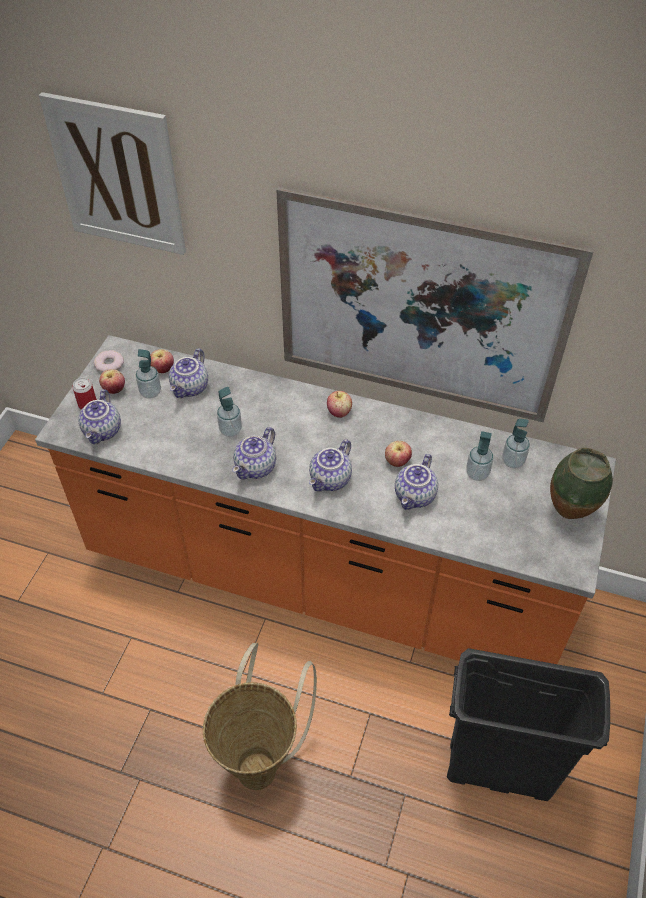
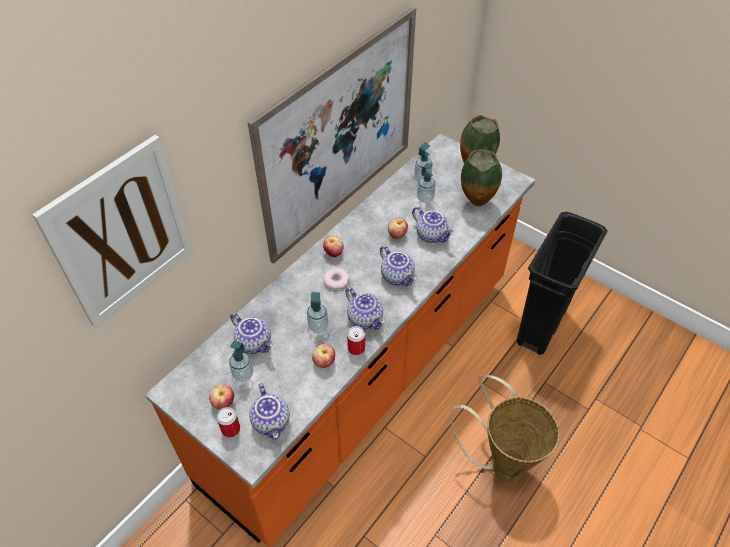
camera: 70 degrees left, 0 degrees up
(103, 431) = (272, 422): teapot -> teapot turned 45 degrees clockwise
(109, 364) = (187, 400): donut -> donut (336, 280)
(163, 369) = (220, 359): apple -> apple (324, 362)
(213, 470) = (356, 348): none -> can
(498, 531) = (476, 204): none -> vase

